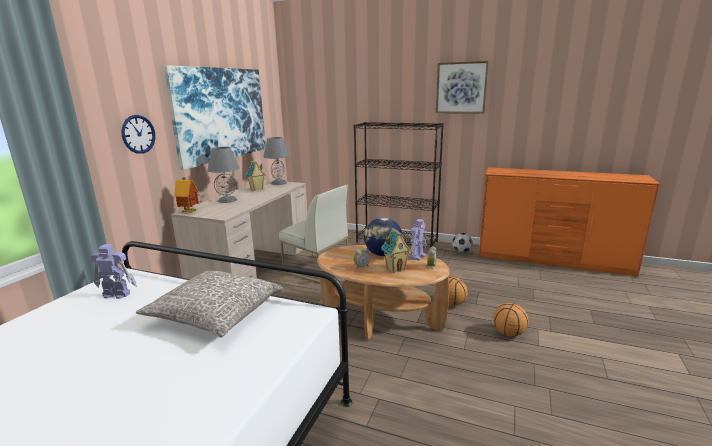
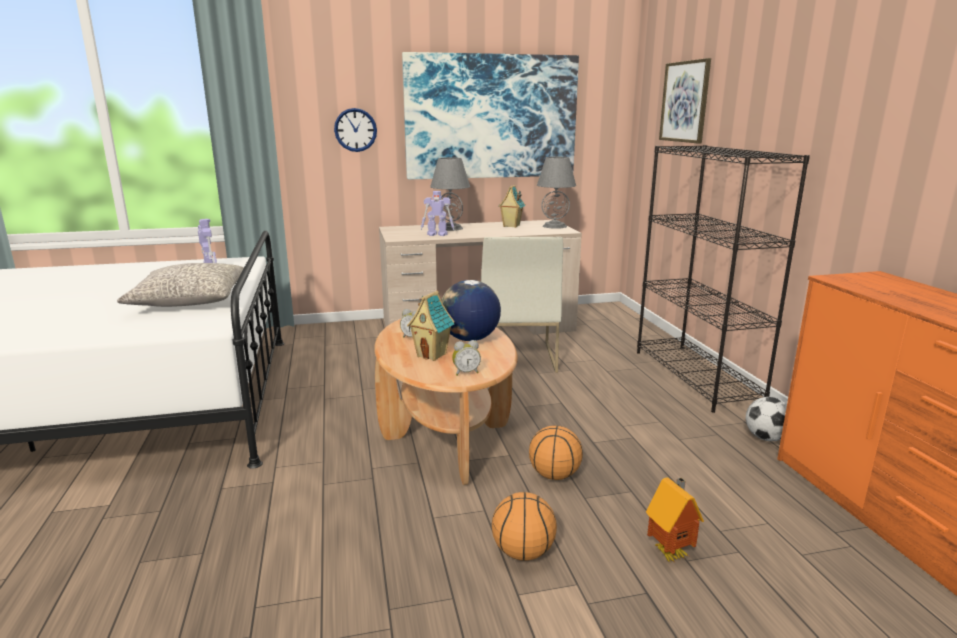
camera: 55 degrees right, 0 degrees up
(189, 211) = (393, 228): toy house -> toy house (671, 552)
(417, 256) = (492, 358): toy robot -> toy robot (437, 234)
(461, 88) = (859, 76): picture -> picture (685, 102)

